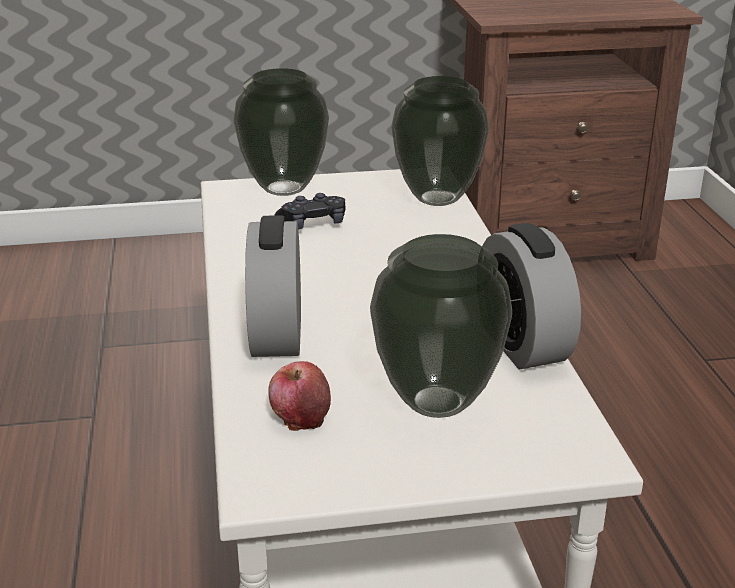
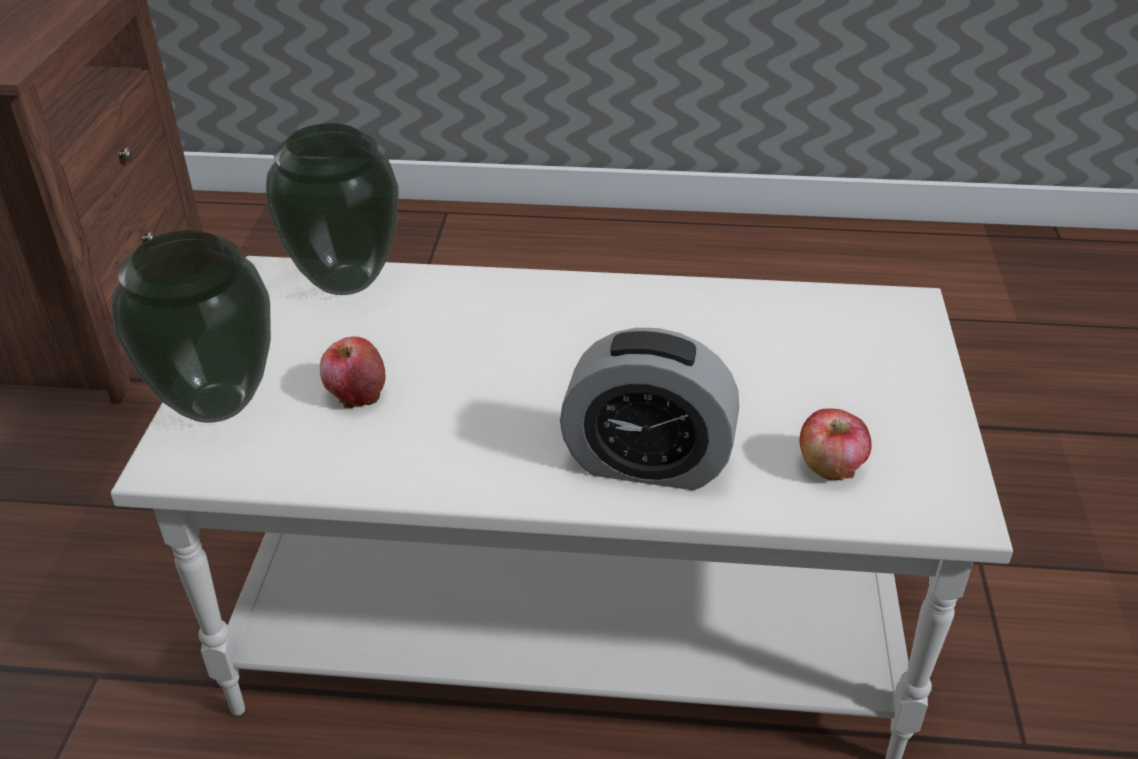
camera: 75 degrees left, 10 degrees up
(312, 224) = (356, 393): black game controller -> apple
(437, 404) = (817, 370): vase -> none
(522, 344) = (717, 297): alarm clock -> none

